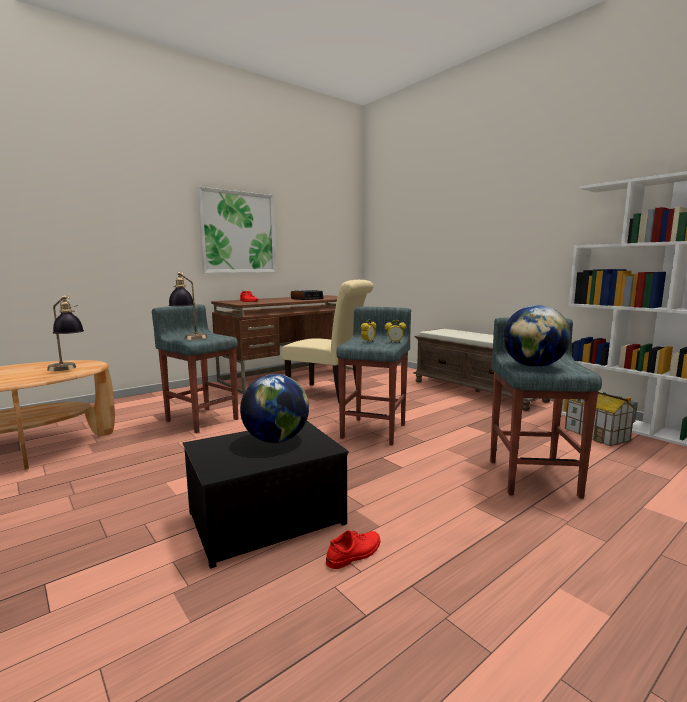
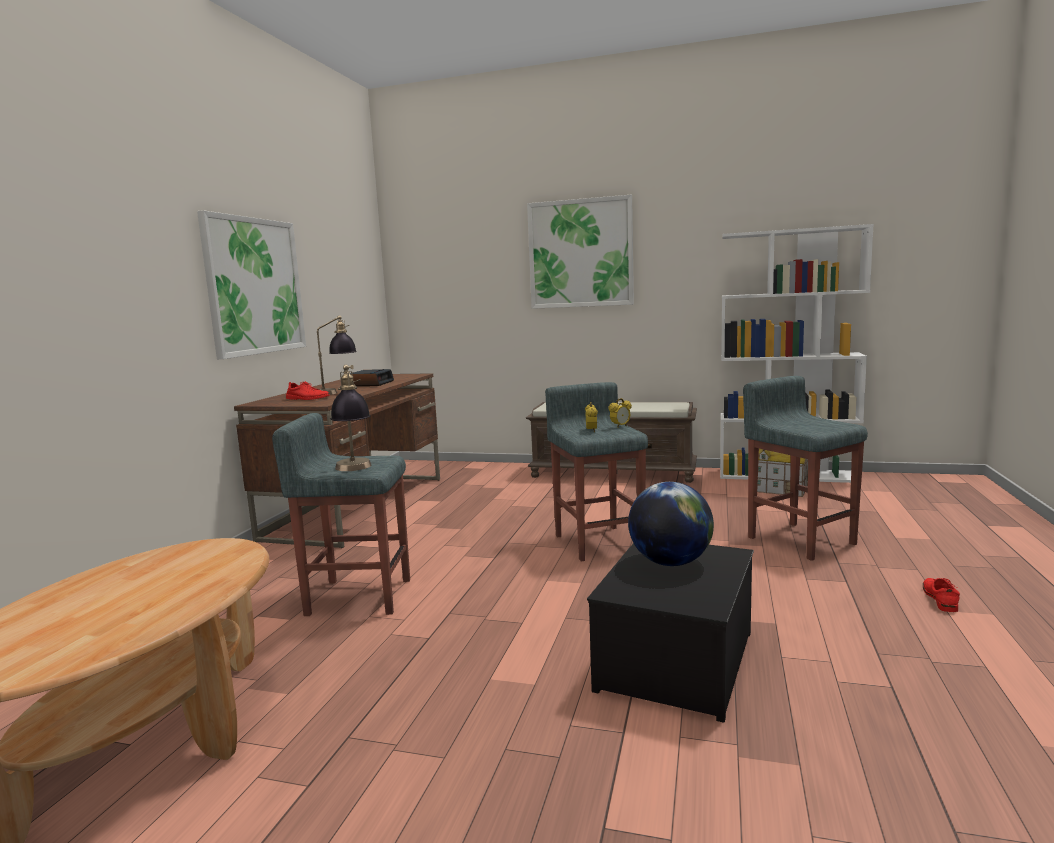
camera: 35 degrees left, 0 degrees up
(67, 369) = (209, 562): table lamp -> table lamp (335, 393)
(328, 394) = (460, 517): beige chair -> none
(354, 553) = (802, 652): red shoe -> red shoe (940, 599)
(478, 212) = (580, 253): none -> picture
(533, 366) = (807, 427): globe -> none

